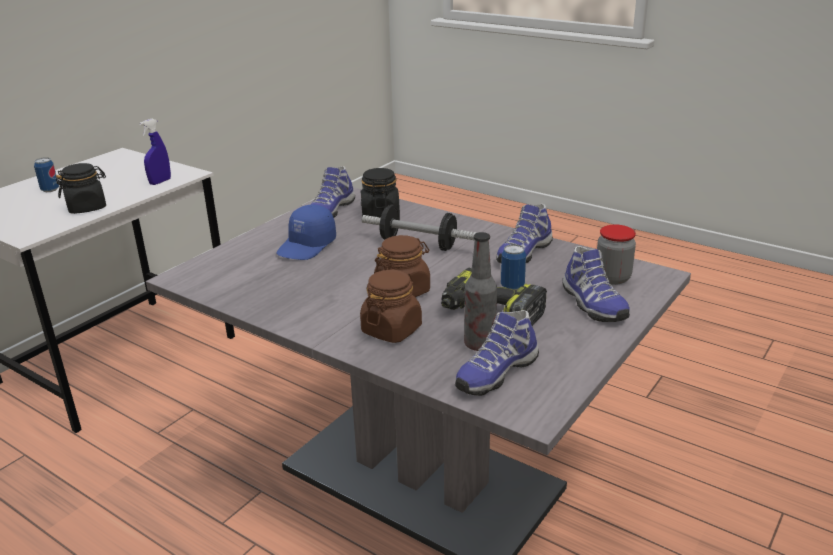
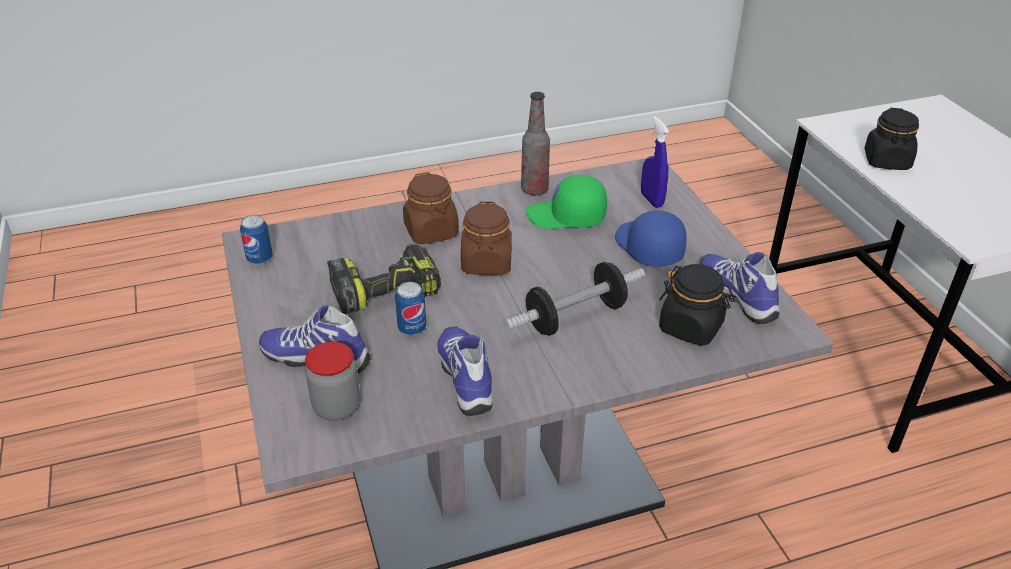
camera: 125 degrees right, 10 degrees up
(50, 190) = (967, 151): can -> can (260, 259)
(160, 182) = (951, 216): blue spray bottle -> blue spray bottle (651, 200)
(298, 284) = (566, 217): none -> green cap
(479, 344) = (353, 261): bottle -> bottle (534, 190)
(495, 373) = (311, 249): shoe -> none

